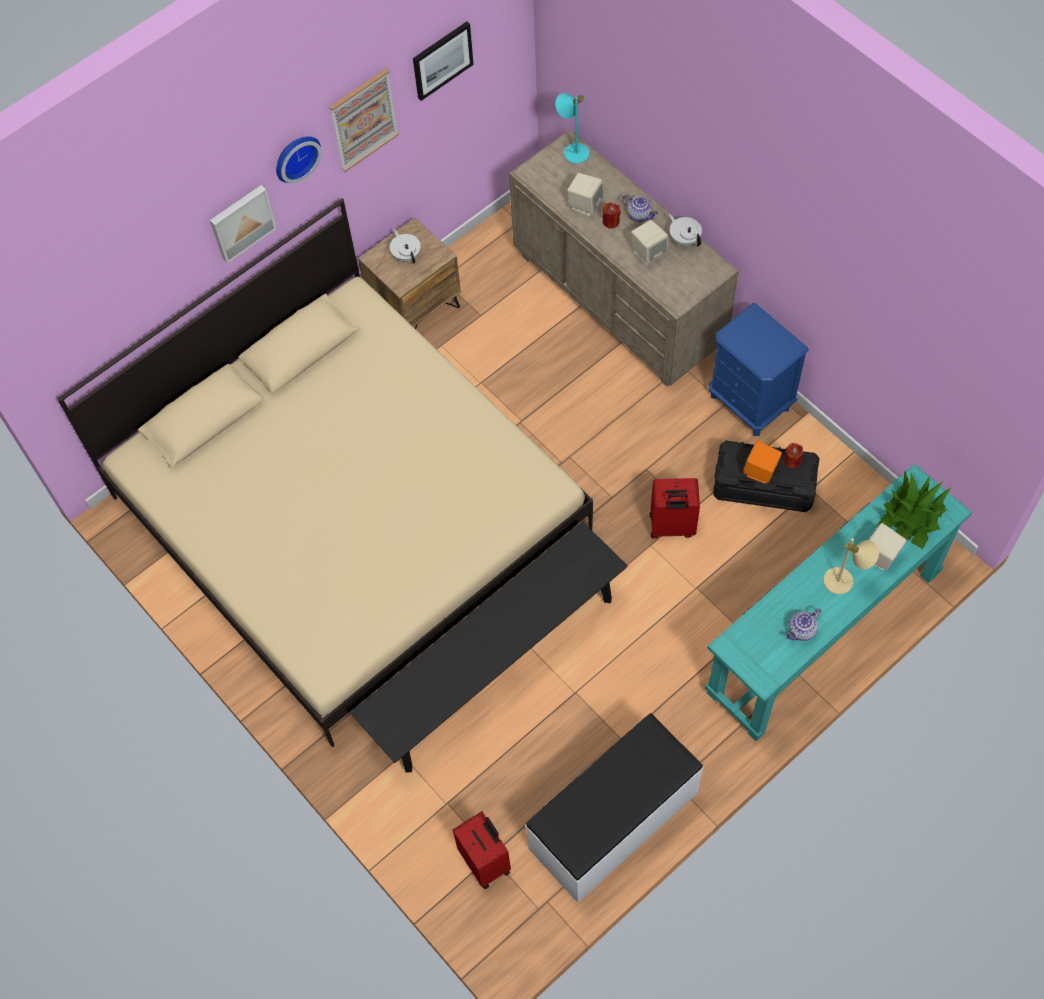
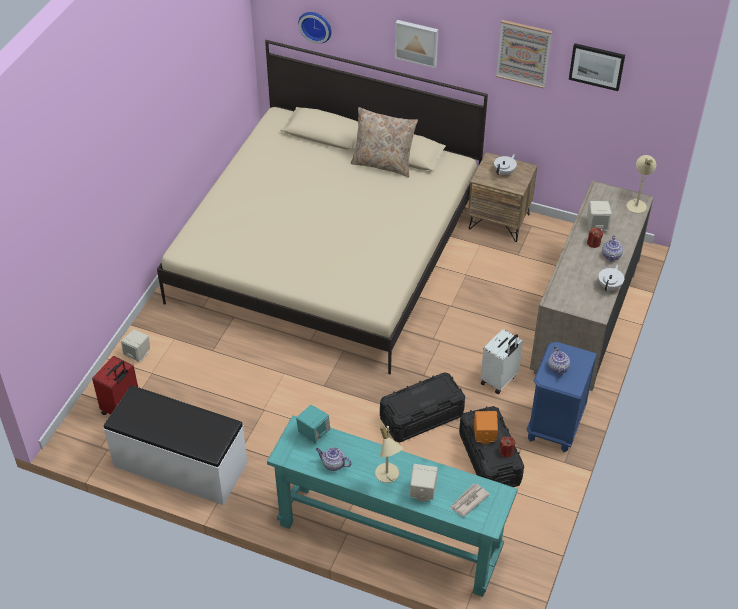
camera: 60 degrees right, 15 degrees down
(295, 156) = (467, 32): wall clock -> wall clock (316, 25)
(306, 376) = (383, 164): none -> beige pillow
(495, 666) = (260, 361): black bench -> none
(573, 150) = (637, 203): turquoise table lamp -> beige table lamp
(648, 253) = (583, 271): beige speaker -> beige speaker (138, 354)
(659, 424) = (499, 380): none -> white suitcase
(672, 527) = (421, 417): red suitcase -> black storage box
(747, 633) = (313, 433): none -> turquoise speaker
(758, 348) = (558, 368): none -> teapot
(911, 517) = (468, 501): potted plant -> newspaper

